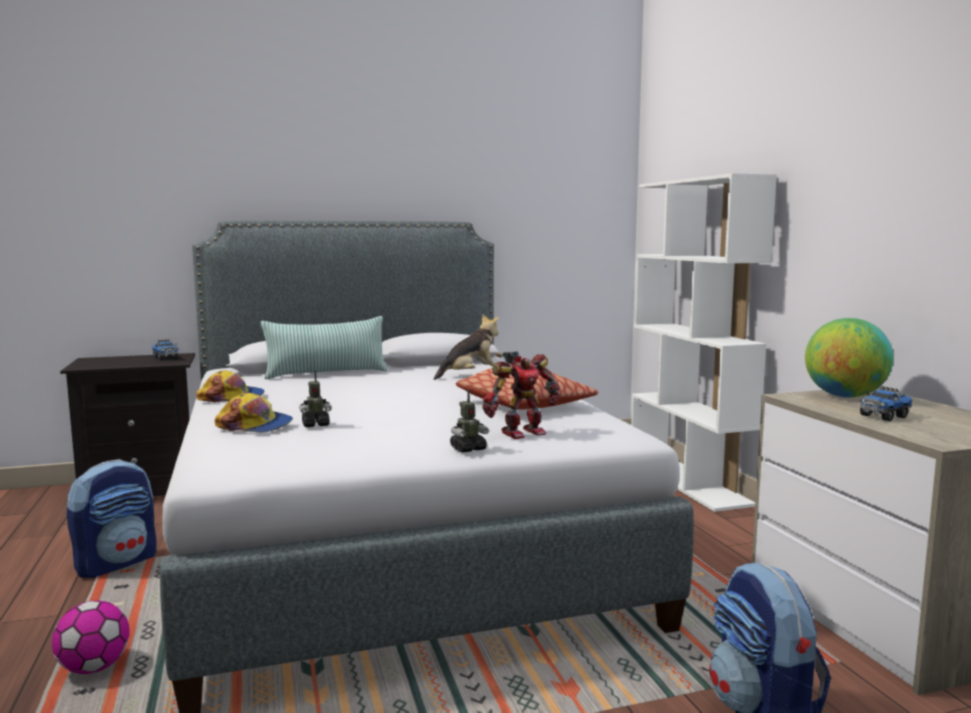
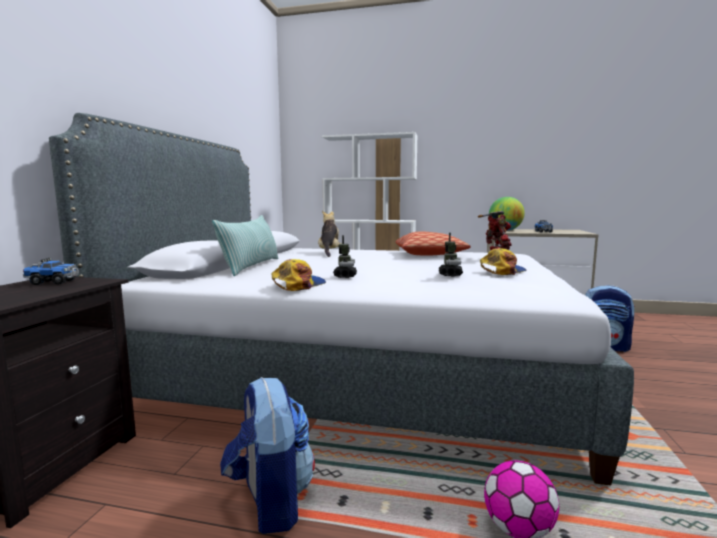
camera: 60 degrees left, 0 degrees up
(255, 425) = (430, 284): cap -> cap (502, 271)
(468, 449) = (526, 266): toy robot -> toy robot (345, 276)

